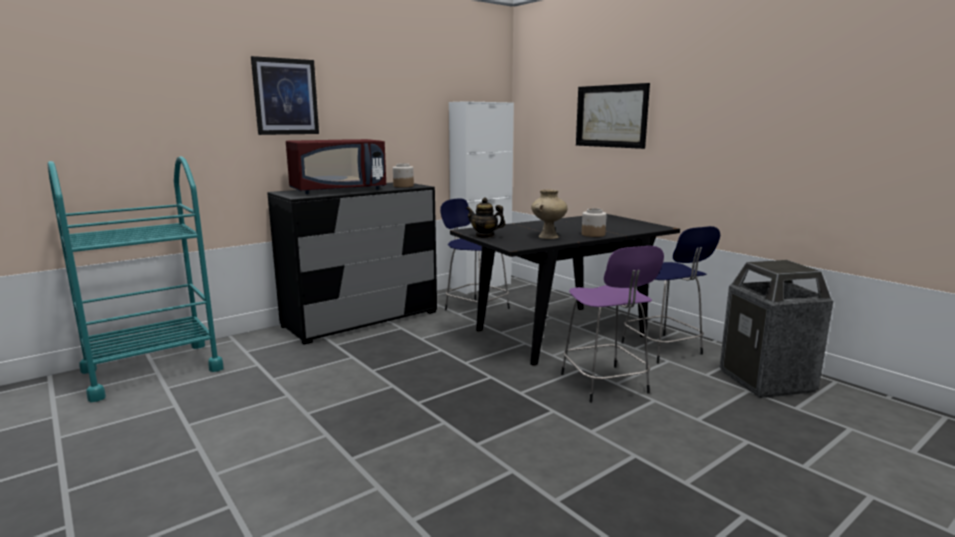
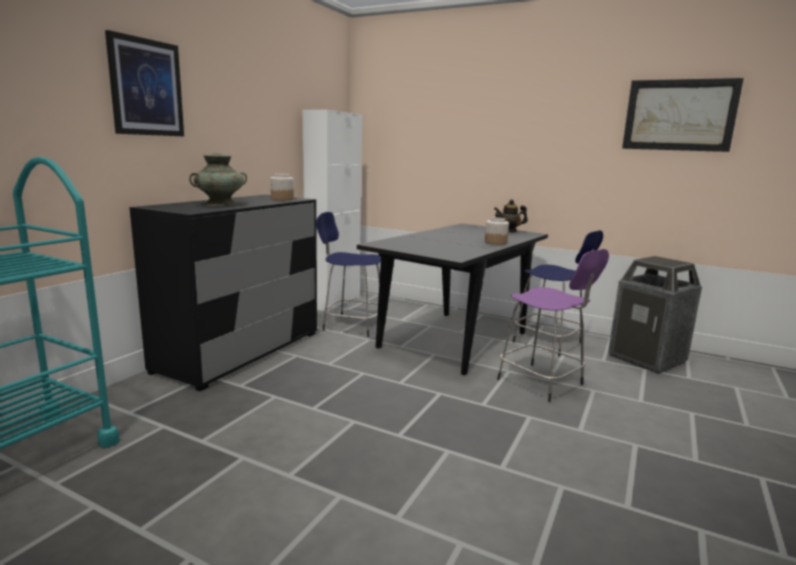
camera: 25 degrees left, 0 degrees up
(338, 190) = (220, 204): red microwave -> turquoise vase
(484, 236) = (404, 249): teapot -> teapot (509, 231)
(548, 236) = (463, 246): beige vase -> none
(611, 116) = (469, 131): picture -> picture (679, 115)

